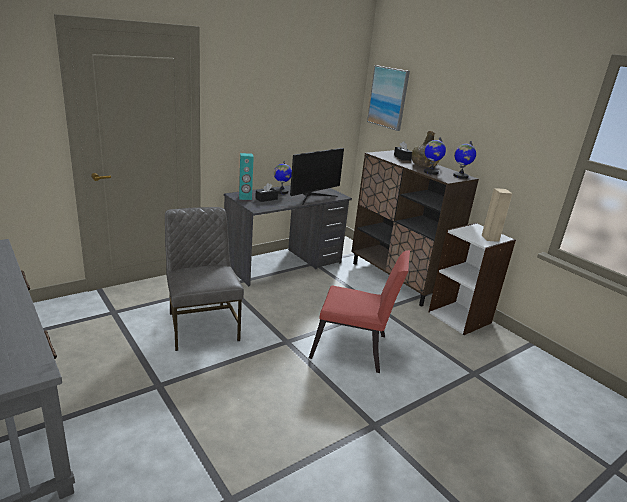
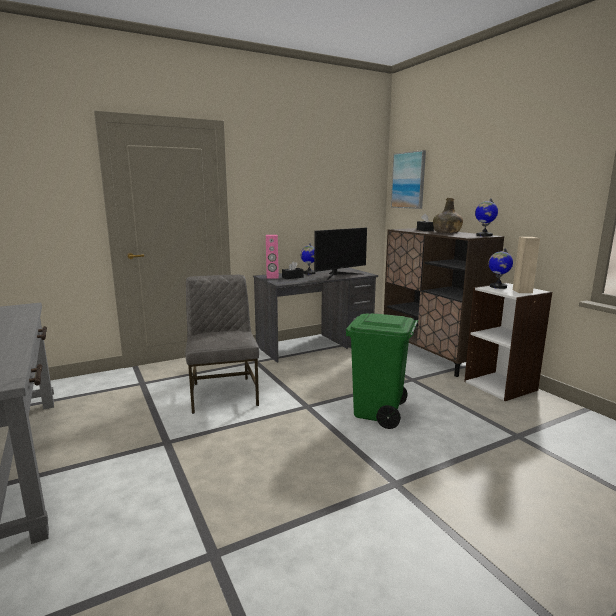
camera: 10 degrees right, 10 degrees down
(245, 197) = (272, 277): turquoise speaker -> pink speaker
(354, 349) = (378, 413): red chair -> green trash can
(430, 172) = (452, 234): globe -> globe (498, 287)

